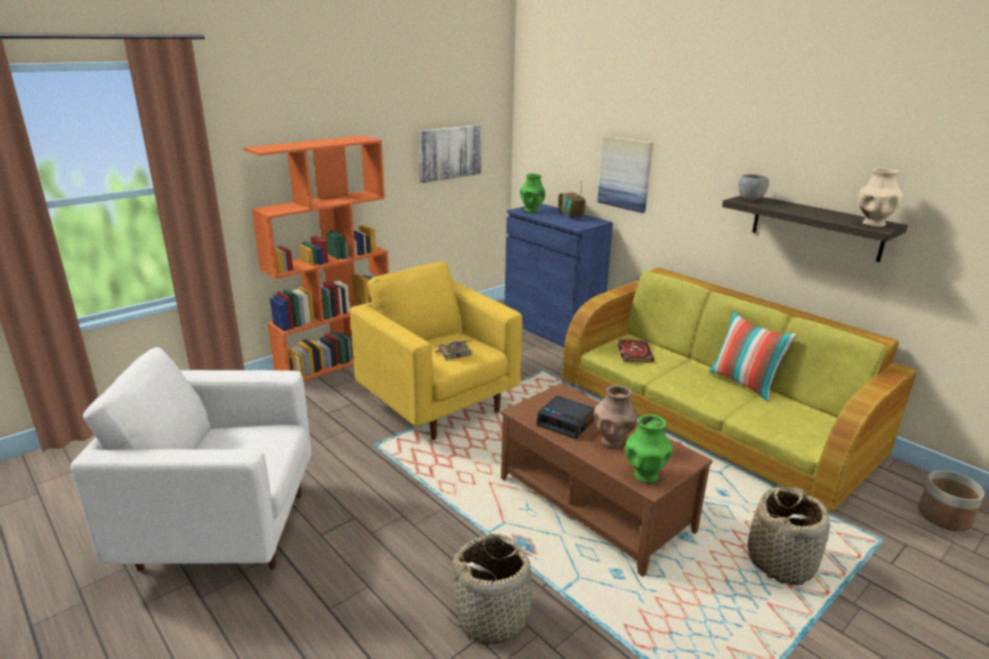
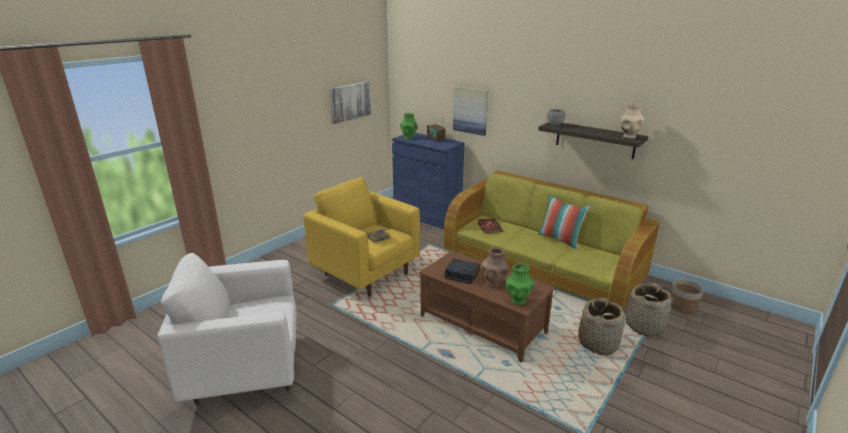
camera: 10 degrees left, 0 degrees up
(336, 361) = (285, 252): orange bookcase -> none
(494, 617) = (439, 398): basket -> basket (644, 326)

